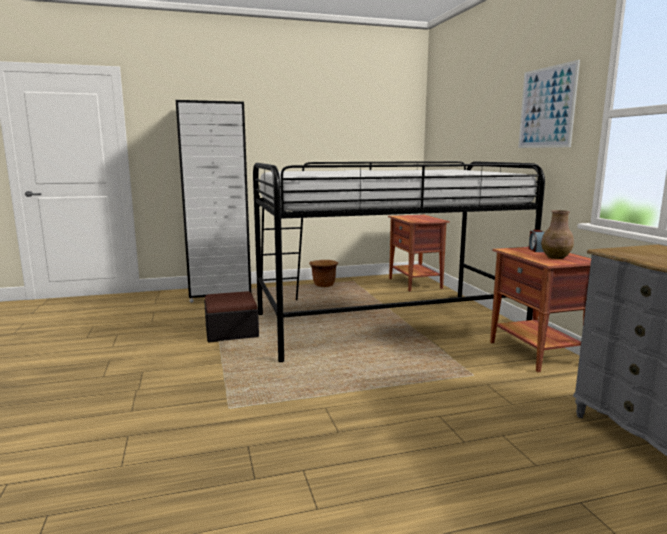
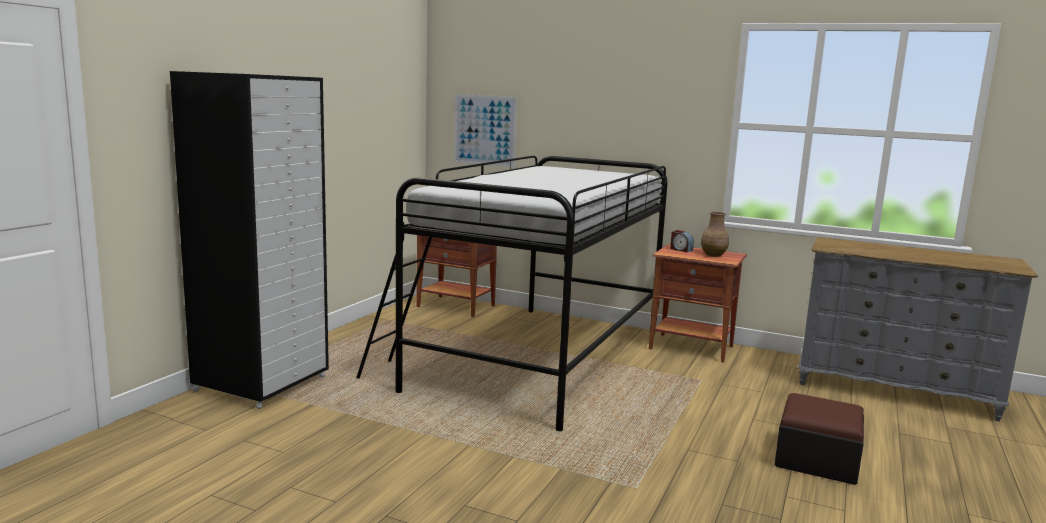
camera: 50 degrees left, 0 degrees up
(231, 331) = (424, 423): ottoman -> ottoman (817, 459)
(324, 285) = (368, 334): brown planter -> none
(547, 107) = (658, 109): picture -> picture (485, 130)

